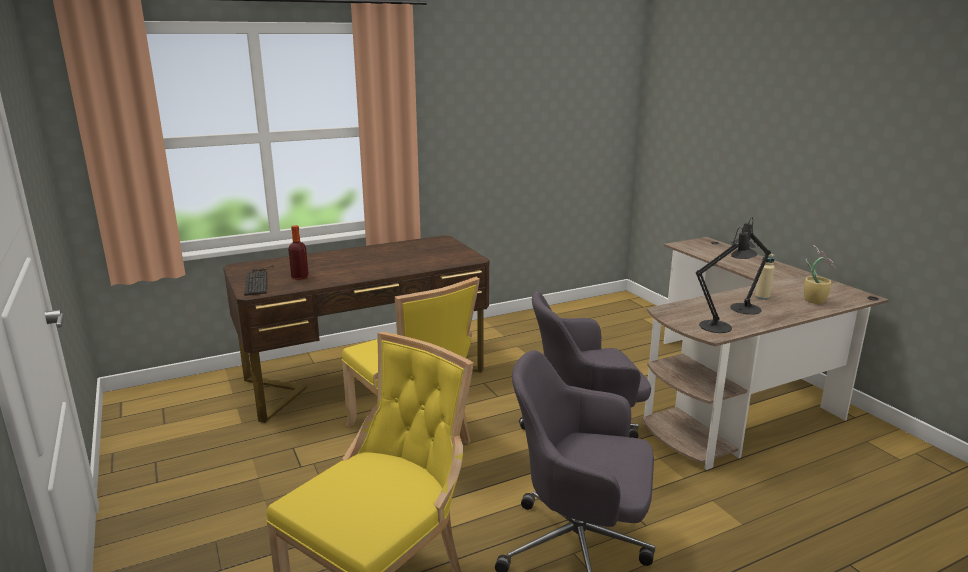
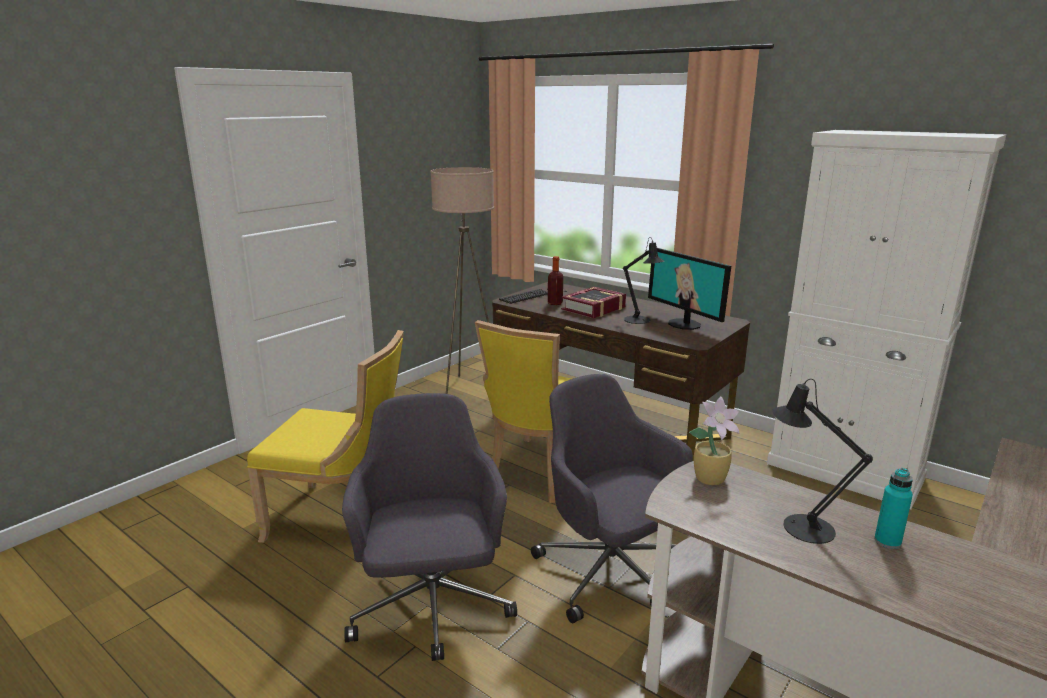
camera: 65 degrees right, 0 degrees up
(184, 429) = (469, 388): none -> beige floor lamp
(341, 268) = (594, 308): none -> book
(428, 251) = (685, 324): none -> monitor
(528, 321) = (844, 472): none -> white cabinet
(720, 326) = (708, 512): black table lamp -> black table lamp (640, 321)
(762, 297) = (887, 541): beige bottle -> turquoise bottle
(814, 300) = (958, 599): potted plant -> potted plant (711, 478)

